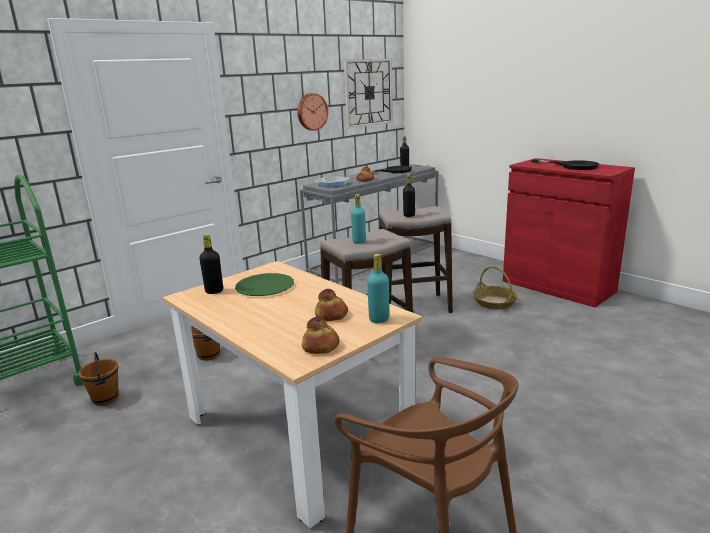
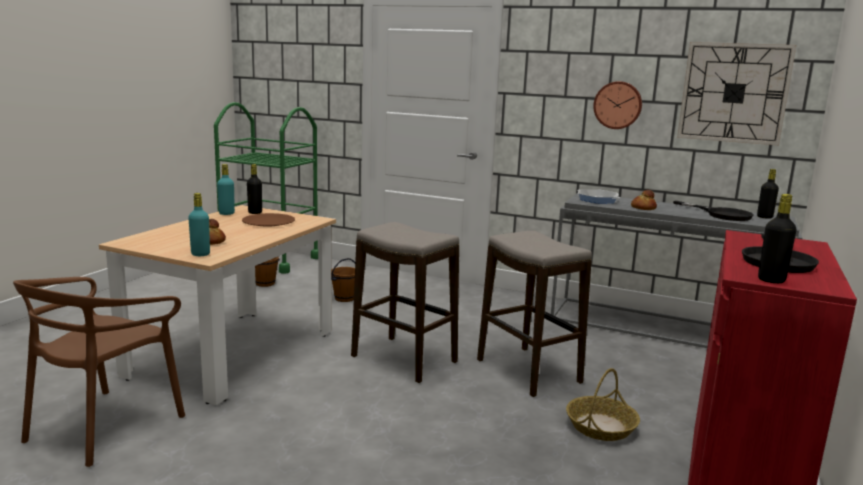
camera: 65 degrees right, 5 degrees down
(265, 286) = (268, 222): green plate -> brown plate
(321, 346) = (149, 244): bread -> none
(359, 242) = (399, 232): turquoise bottle -> turquoise bottle (226, 213)
(409, 215) = (524, 241): black bottle -> black bottle (771, 280)

